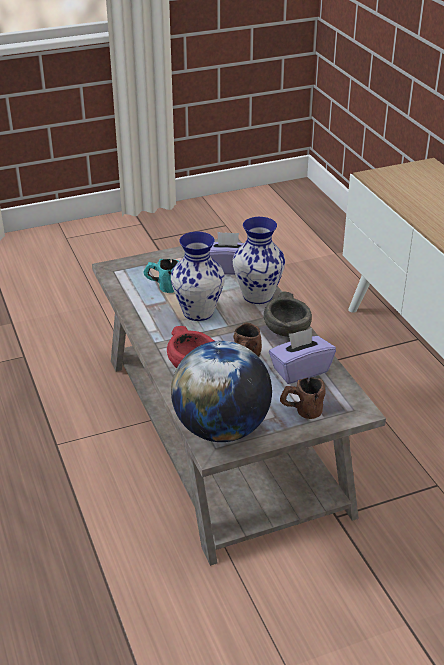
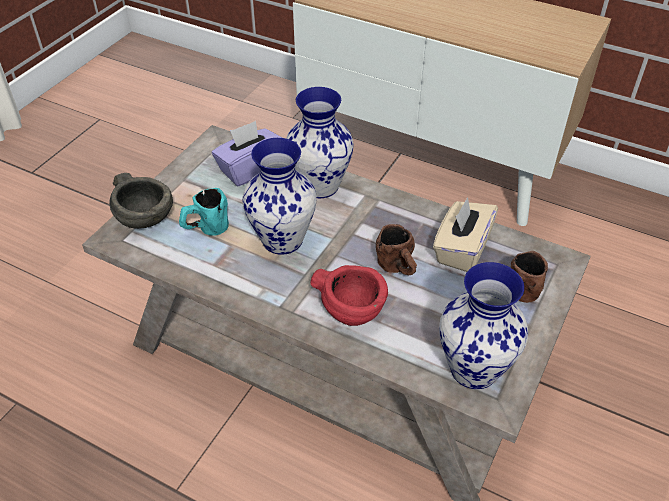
camera: 40 degrees left, 10 degrees up
(221, 429) = (475, 370): globe -> vase
(287, 330) = (395, 210): grey bowl -> grey bowl (145, 217)
(300, 370) = (461, 249): purple tissue box -> beige tissue box

